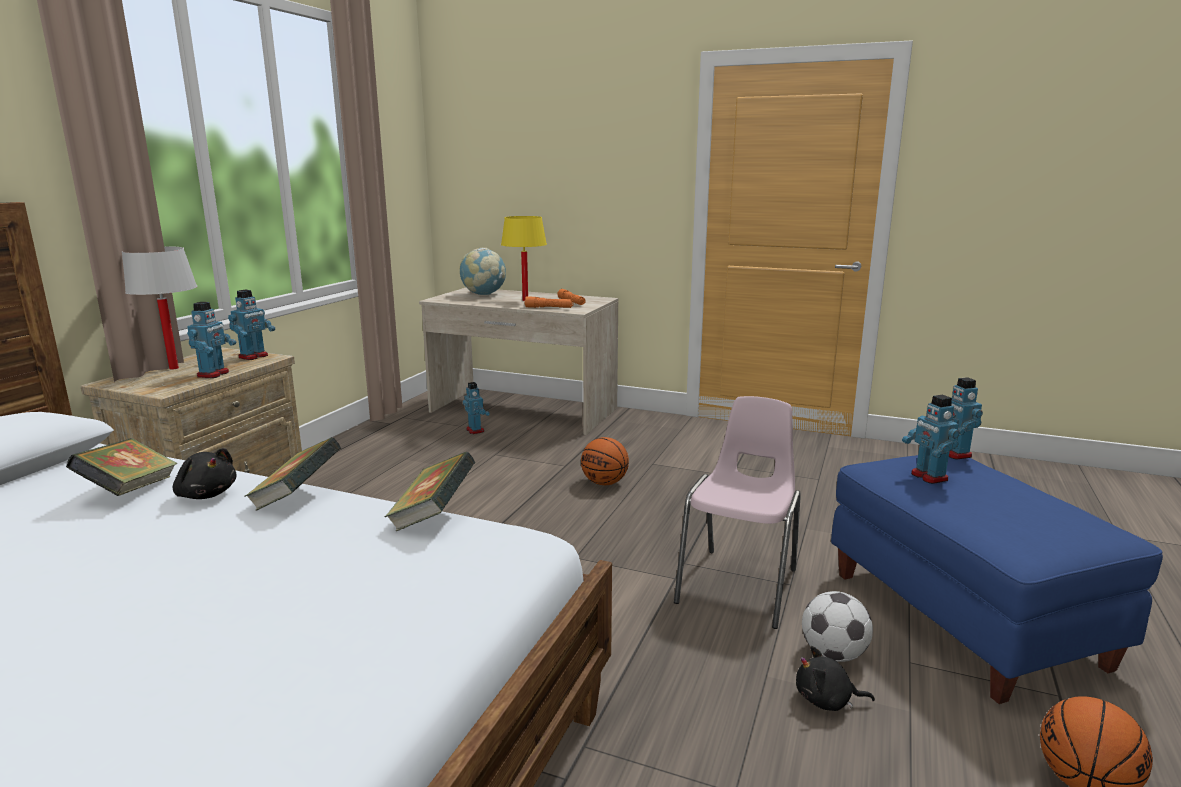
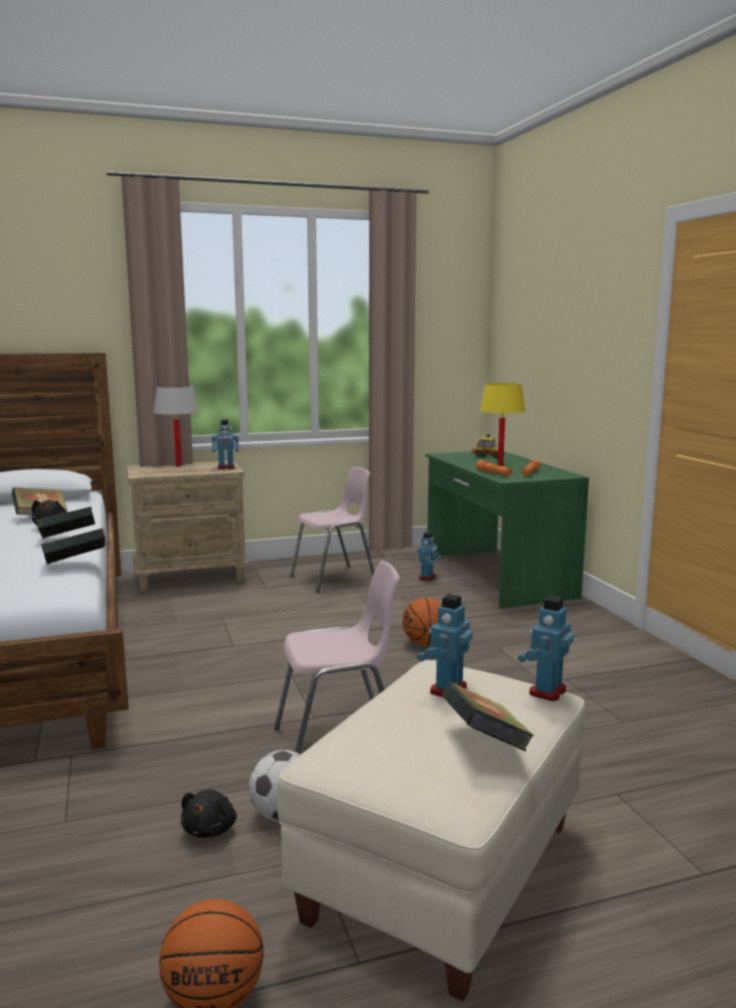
camera: 50 degrees right, 5 degrees down
(214, 374) = (181, 472): toy robot -> none
(395, 460) = (334, 579): none -> pink chair
(483, 294) = (487, 456): globe -> toy car
(523, 410) = (496, 576): beige desk -> green desk
(827, 700) = (211, 829): black plush toy -> black plush toy turned 135 degrees counterclockwise
(964, 617) = (444, 872): blue ottoman -> beige ottoman
(1033, 495) = (484, 743): none -> book

